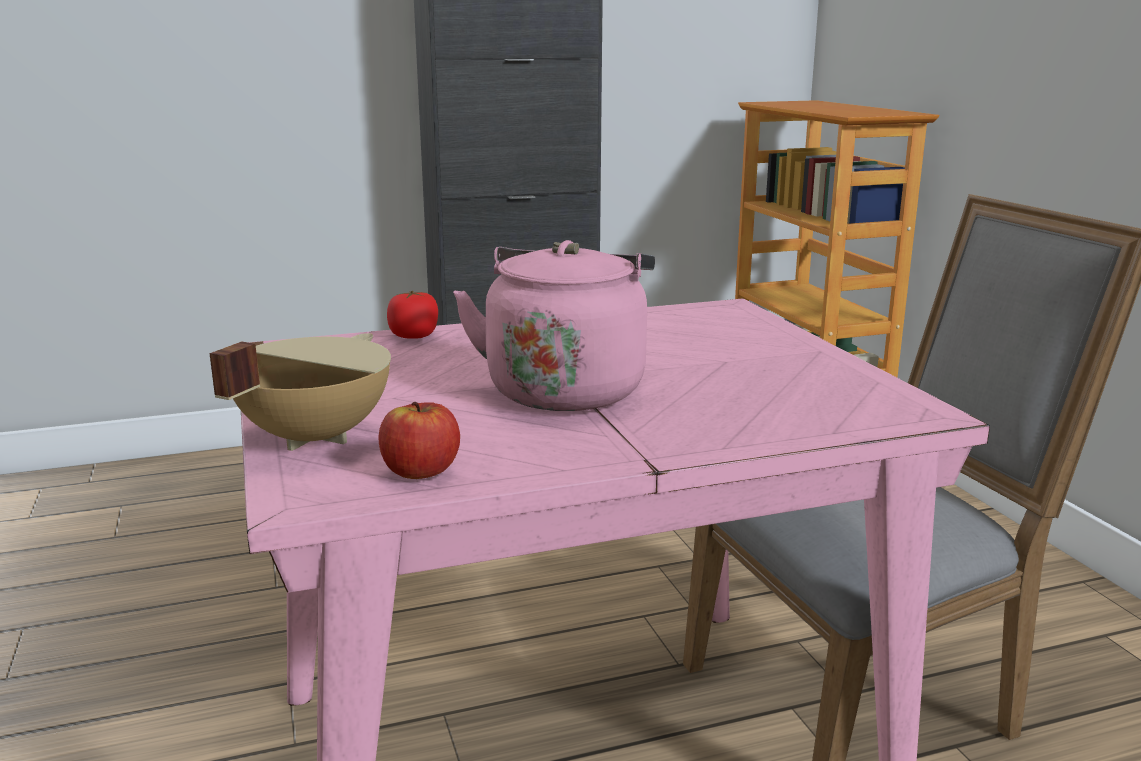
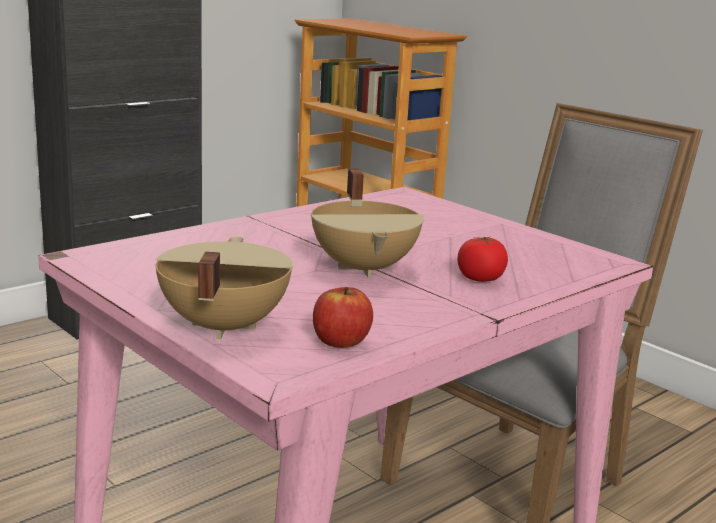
camera: 25 degrees left, 0 degrees up
(414, 336) = (191, 236): tomato -> tomato (480, 278)
(566, 389) = (365, 268): pink kettle -> beige cooking pot

